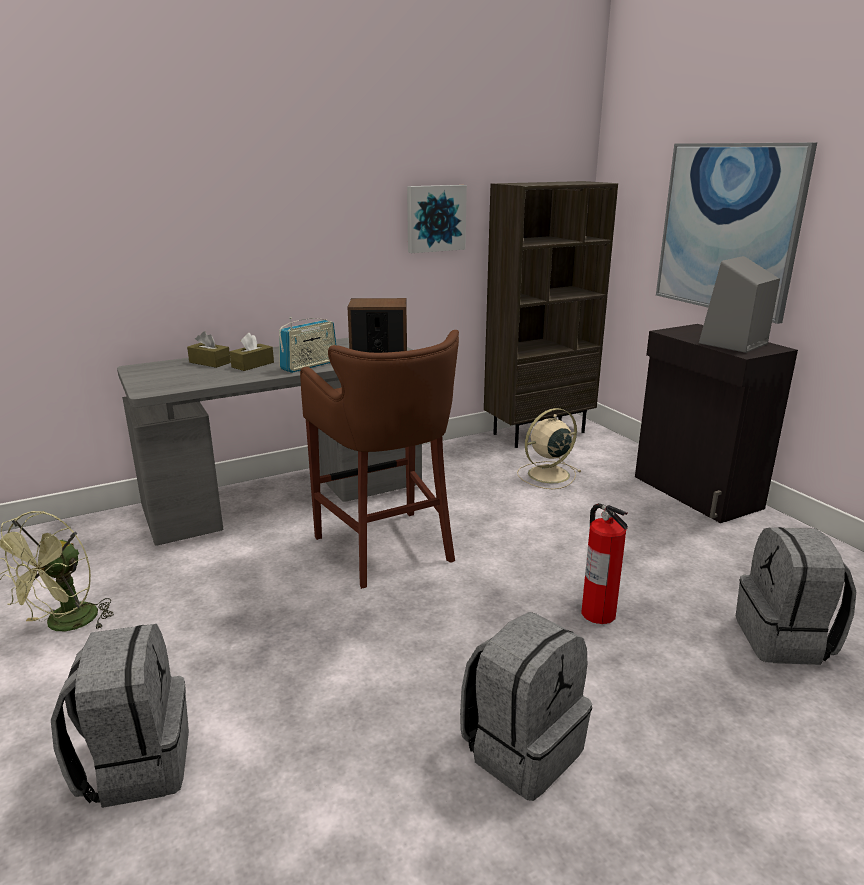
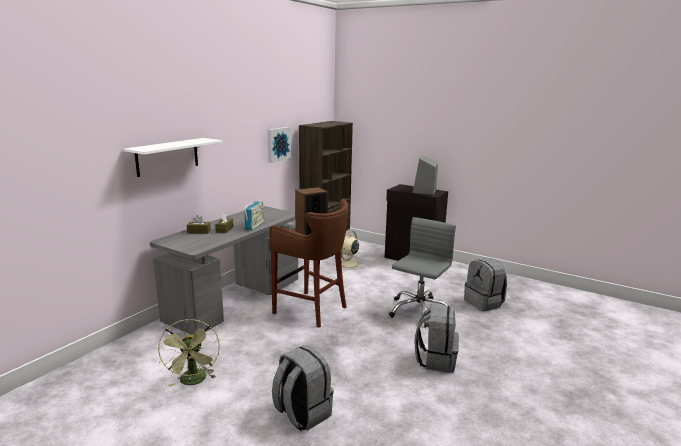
camera: 30 degrees left, 5 degrees down
(161, 218) = (167, 156): none -> white shelf
(598, 613) = (418, 311): fire extinguisher -> grey office chair
(728, 228) = (409, 142): picture -> none

